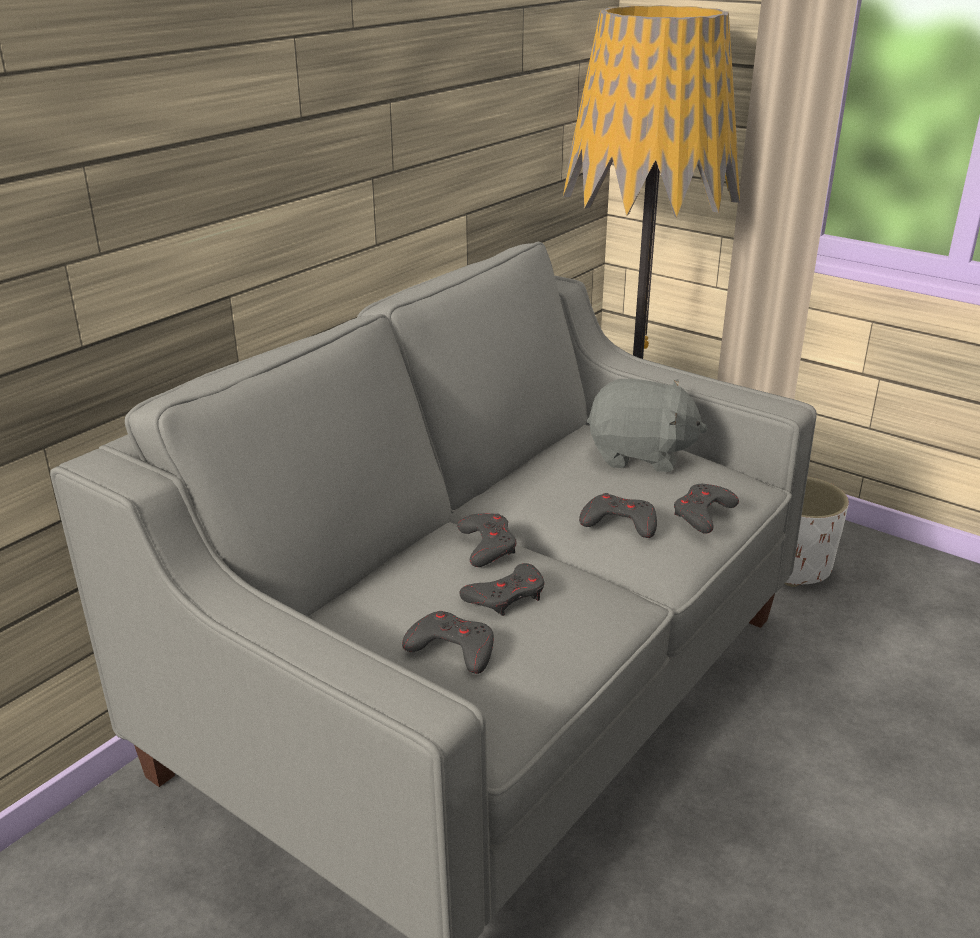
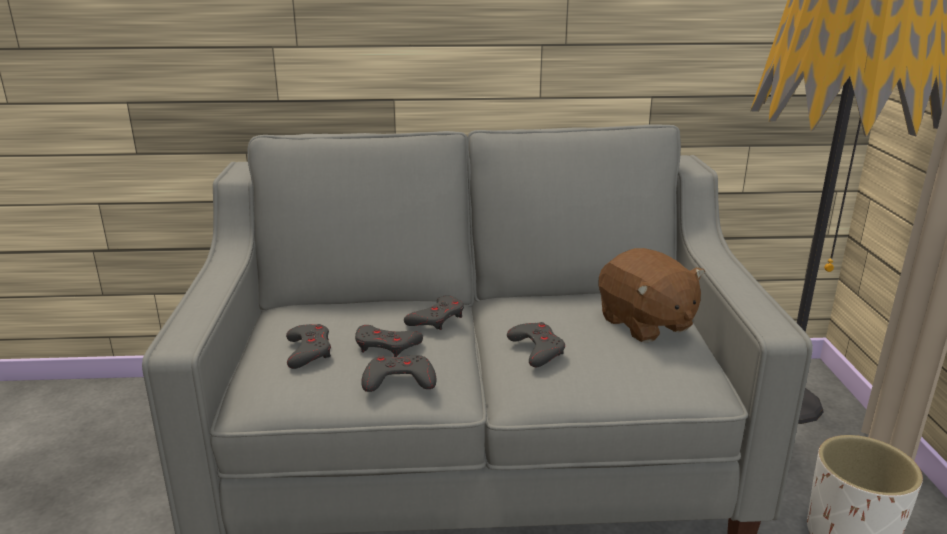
camera: 50 degrees right, 5 degrees down
(640, 455) = (645, 324): grey plush toy -> brown plush toy
(703, 513) = (607, 376): grey game controller -> grey game controller (399, 380)

